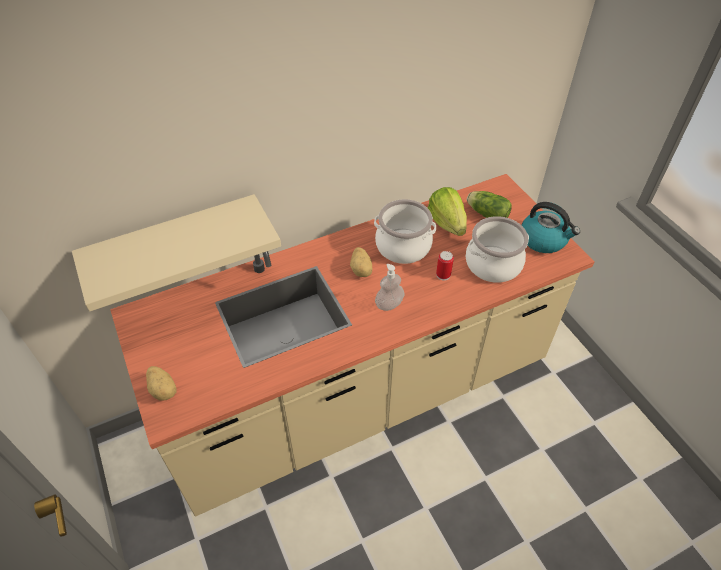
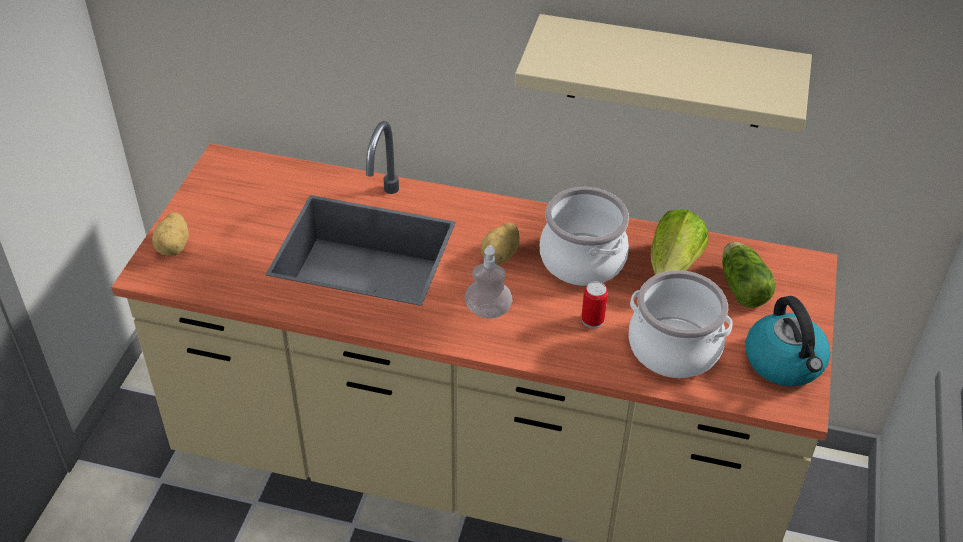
camera: 40 degrees right, 5 degrees down
(174, 243) = (303, 99): beige shelf -> beige shelf (667, 72)

